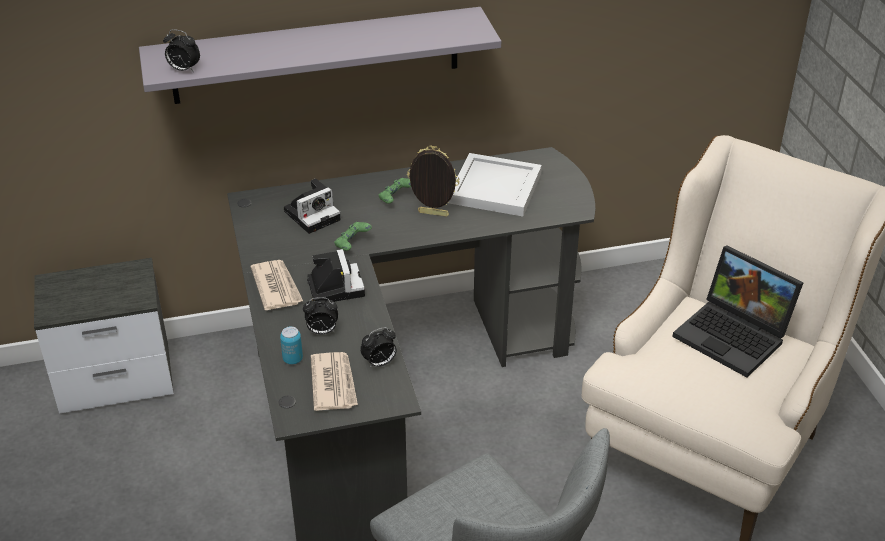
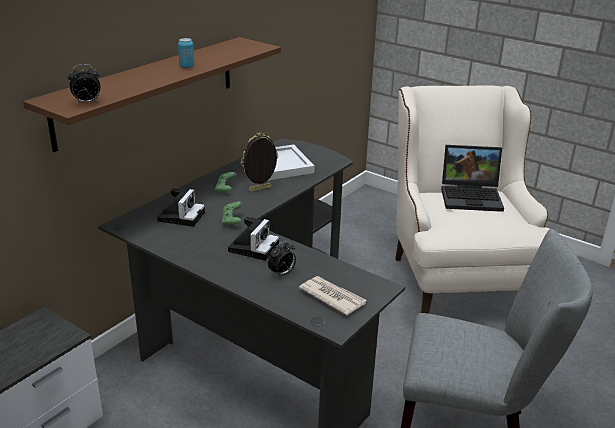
camera: 40 degrees left, 10 degrees down
(276, 287) = (214, 262): newspaper -> none
(292, 359) = (285, 296): can -> can (187, 67)
(316, 55) = (148, 90): grey shelf -> brown shelf
(334, 286) = (253, 247): camera -> camera turned 75 degrees clockwise
(379, 363) = (343, 274): alarm clock -> none

